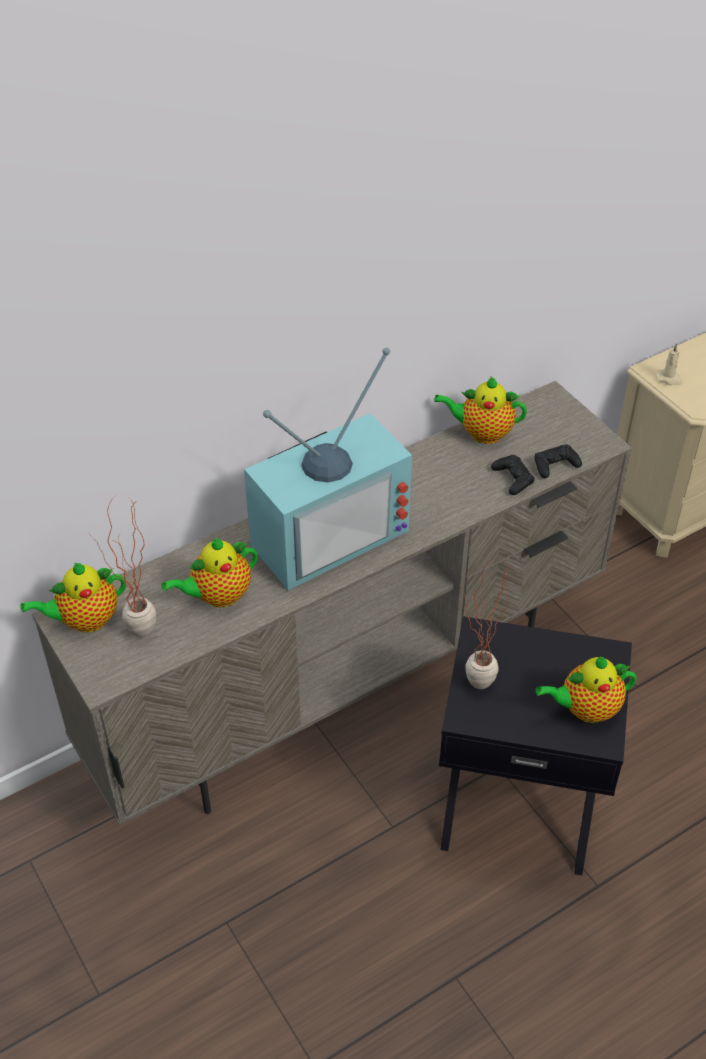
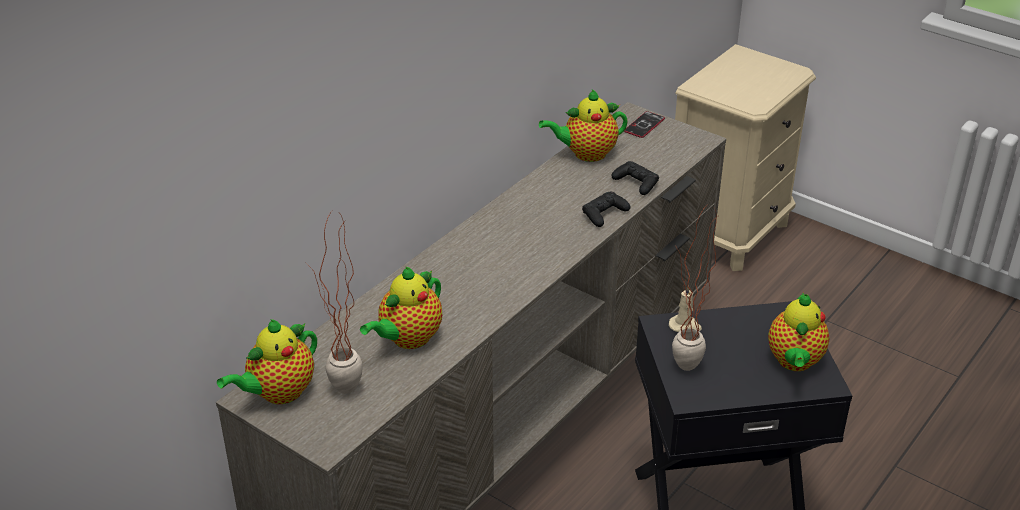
camera: 20 degrees left, 10 degrees down
(327, 532) = (487, 262): television -> none
(555, 465) = (668, 165): black game controller -> black game controller (604, 214)
(556, 413) = (644, 125): none -> phone
(585, 709) = (794, 362): teapot -> teapot turned 45 degrees counterclockwise
(669, 379) = (716, 90): beige candle -> beige candle (685, 326)

